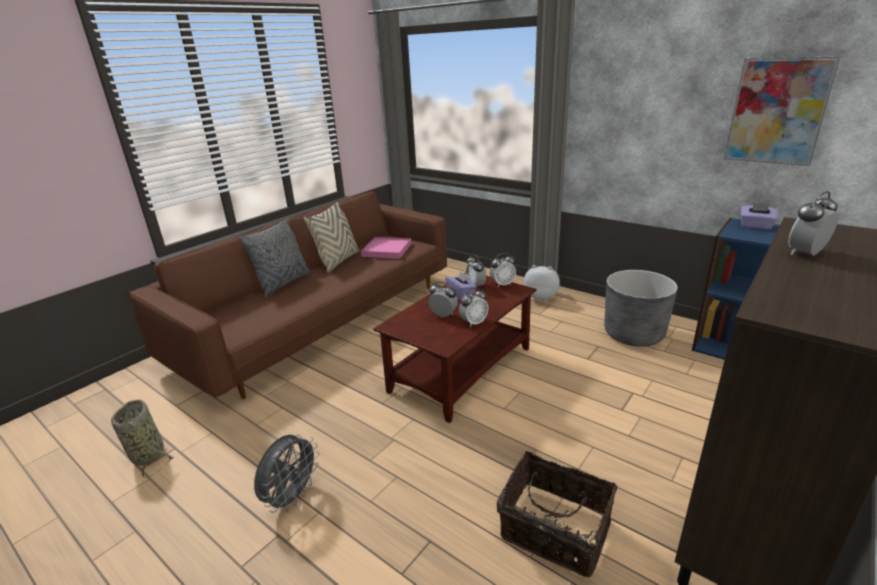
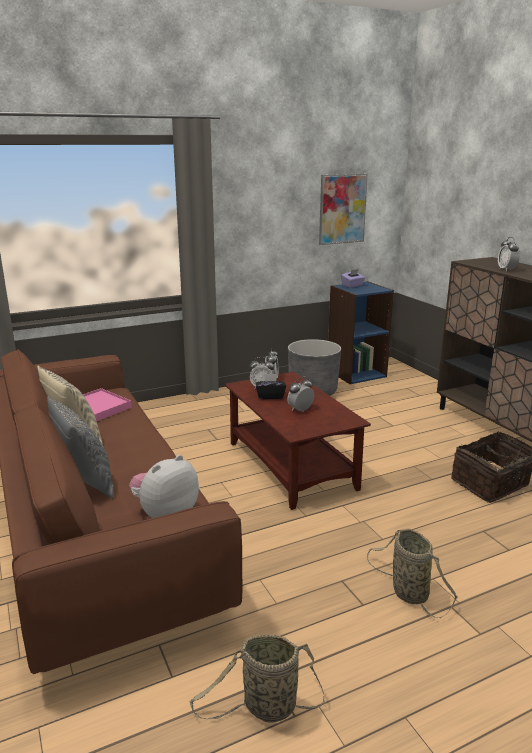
camera: 65 degrees left, 5 degrees down
(292, 497) = (407, 591): grey fan -> basket
(461, 294) = (270, 396): purple tissue box -> black tissue box
(473, 323) = (326, 403): alarm clock -> none
(541, 297) = (218, 401): plush toy -> plush toy (165, 514)

